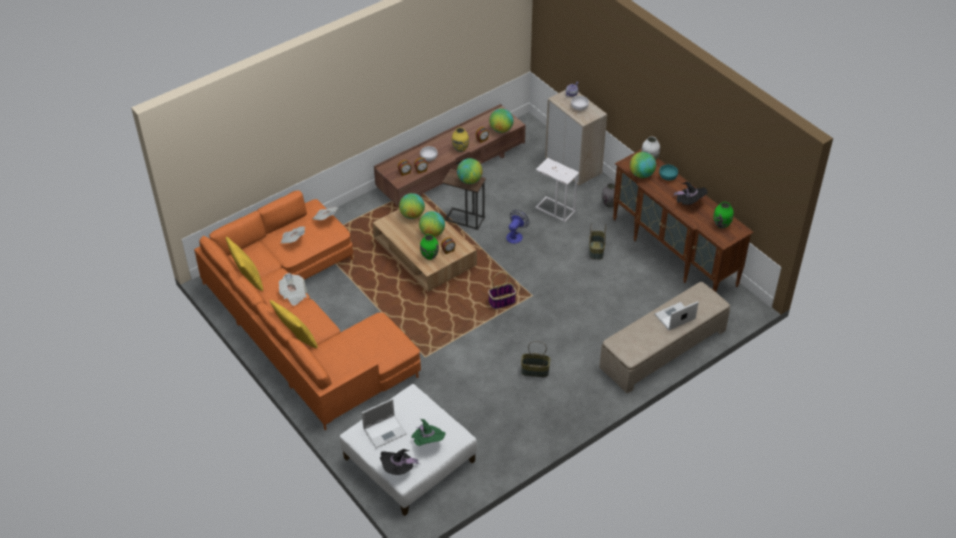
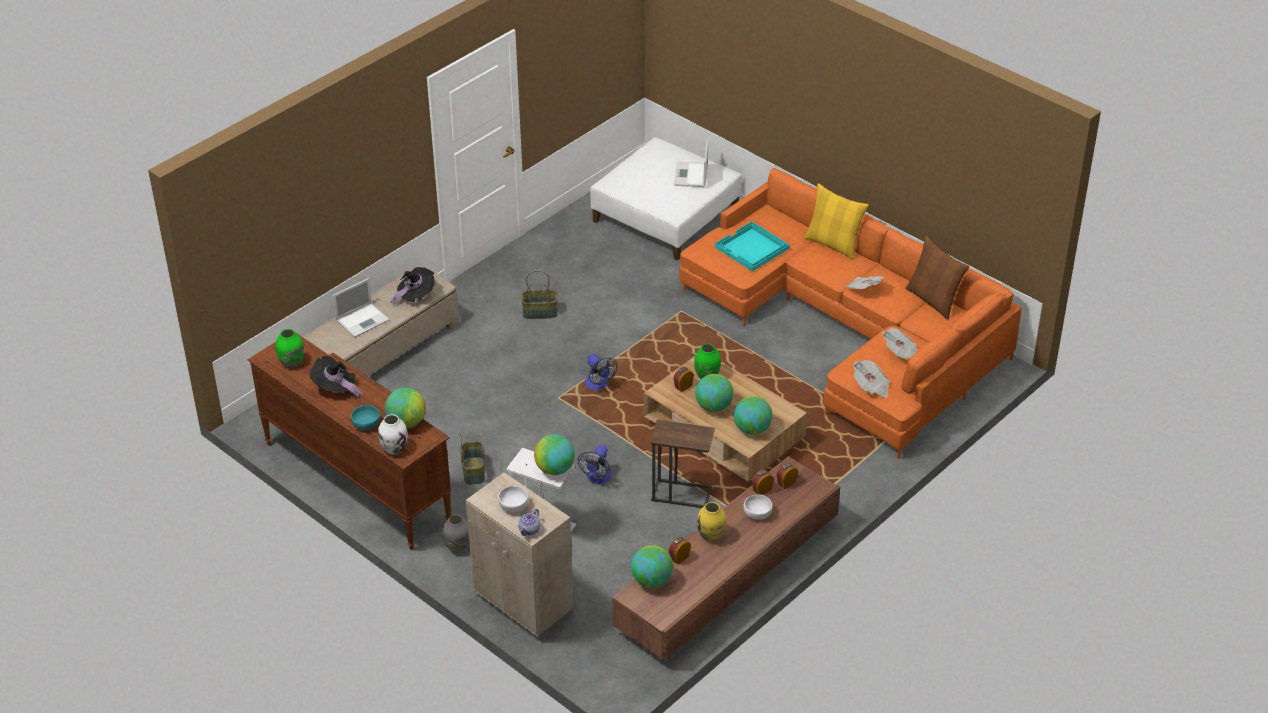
camera: 170 degrees right, 5 degrees down
(248, 278) = (933, 300): yellow pillow -> brown pillow
(362, 342) = (752, 248): none -> turquoise tray
(385, 431) = (691, 175): laptop -> laptop turned 45 degrees counterclockwise
(398, 469) = (665, 148): black hat -> black hat (415, 296)
(428, 442) = (641, 172): green hat -> none
(469, 180) = (673, 434): globe -> globe (555, 469)
(501, 302) = (598, 385): basket -> fan

